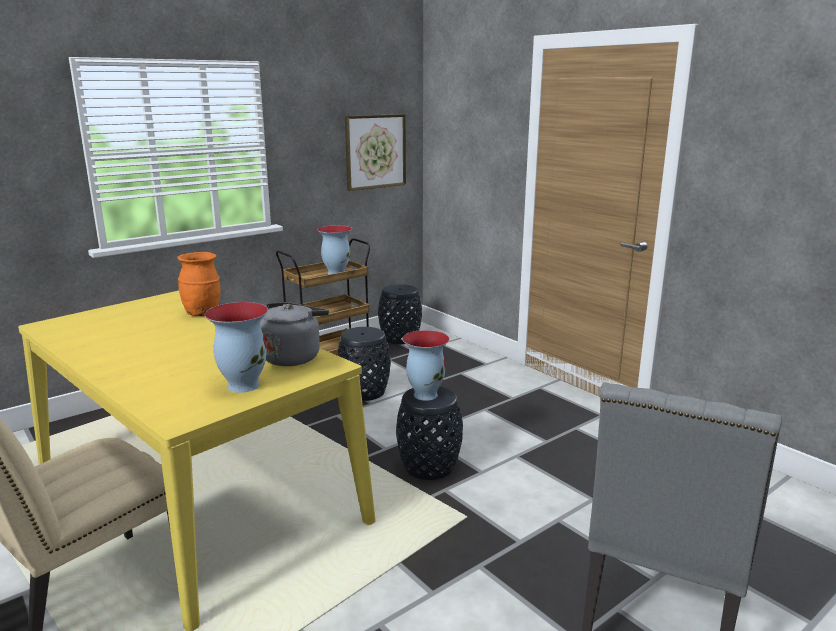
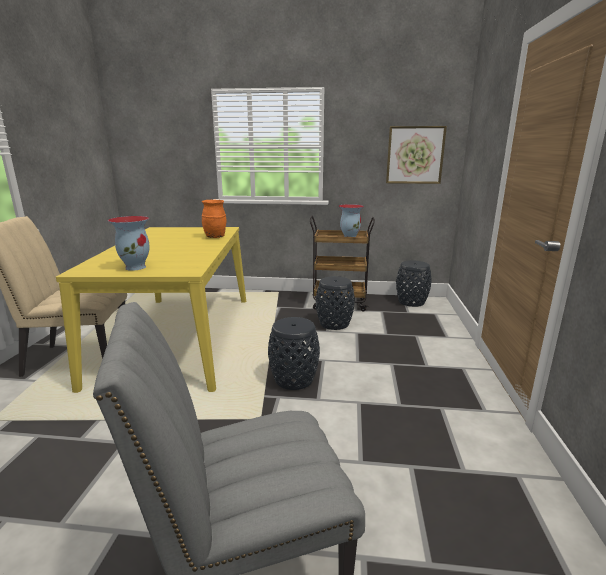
camera: 45 degrees right, 0 degrees up
(293, 357) = (188, 263): grey kettle -> none
(425, 394) = (292, 323): vase -> none

